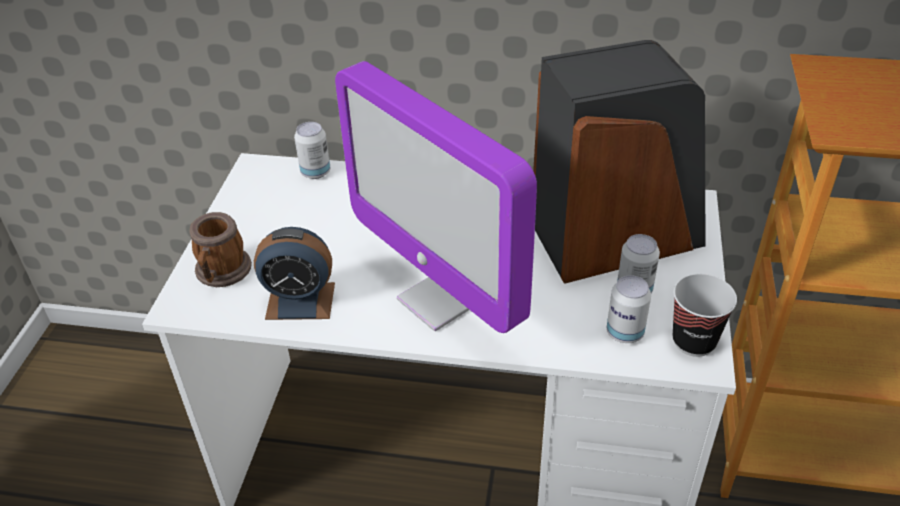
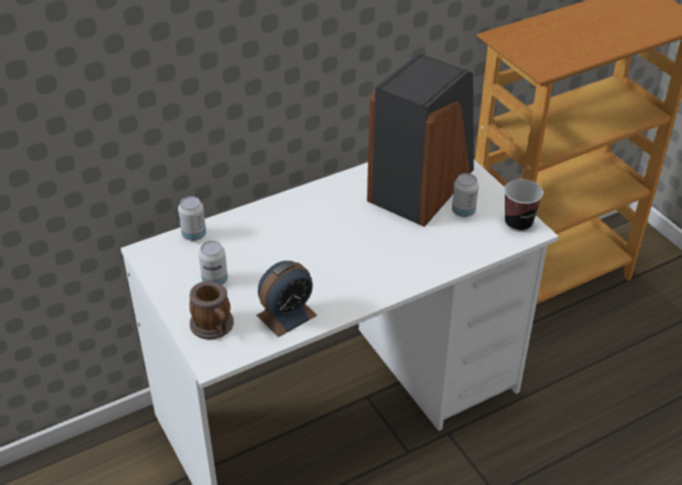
camera: 40 degrees left, 0 degrees up
(441, 299) = (368, 270): monitor -> none
(625, 333) = (482, 236): can -> can (215, 280)

